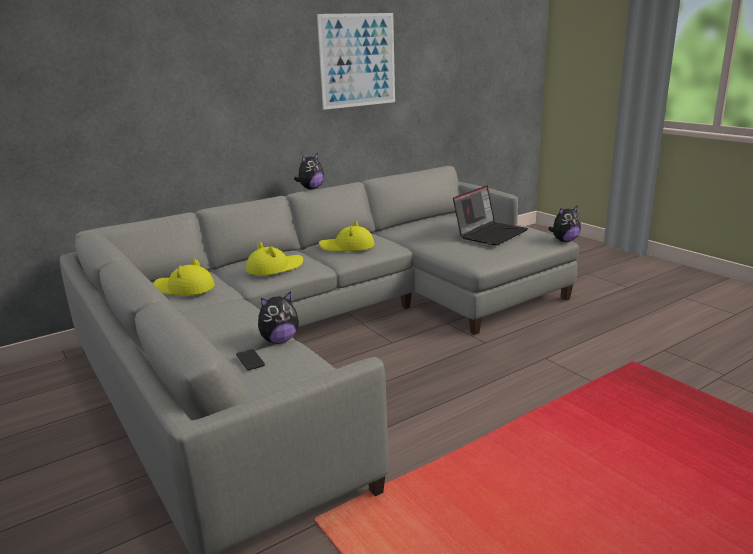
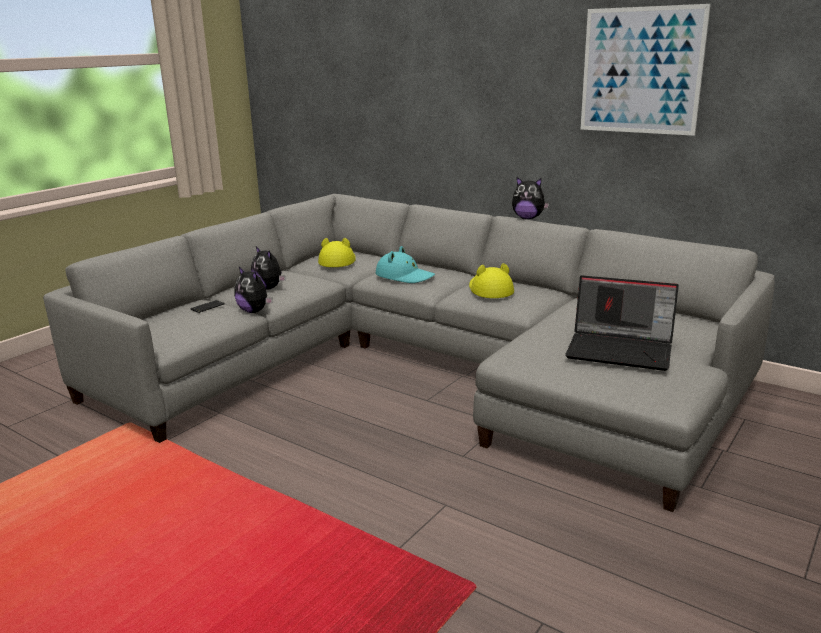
camera: 70 degrees right, 0 degrees up
(274, 268) = (404, 276): yellow hat -> turquoise hat
(564, 241) = (675, 410): plush toy -> plush toy (269, 288)

